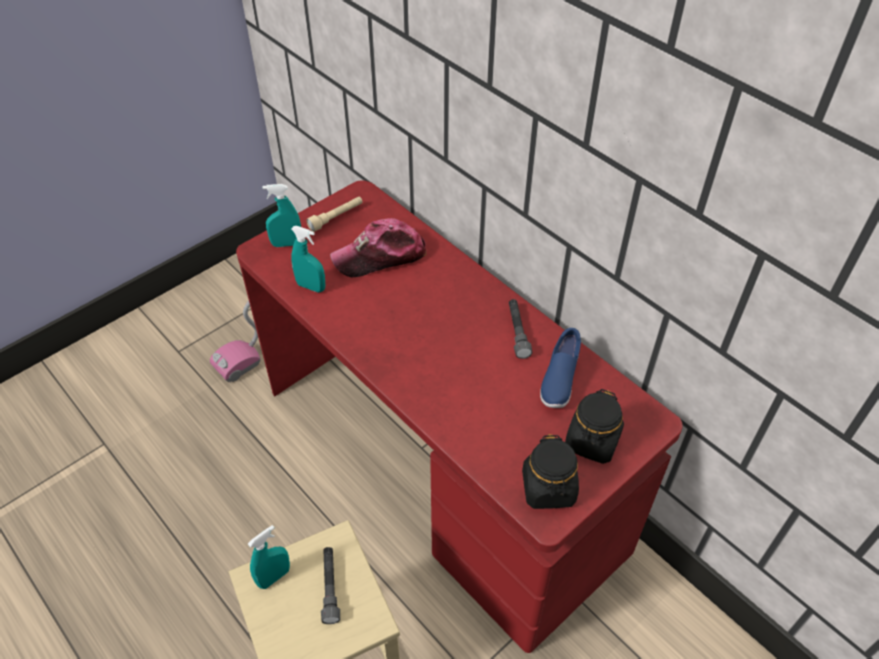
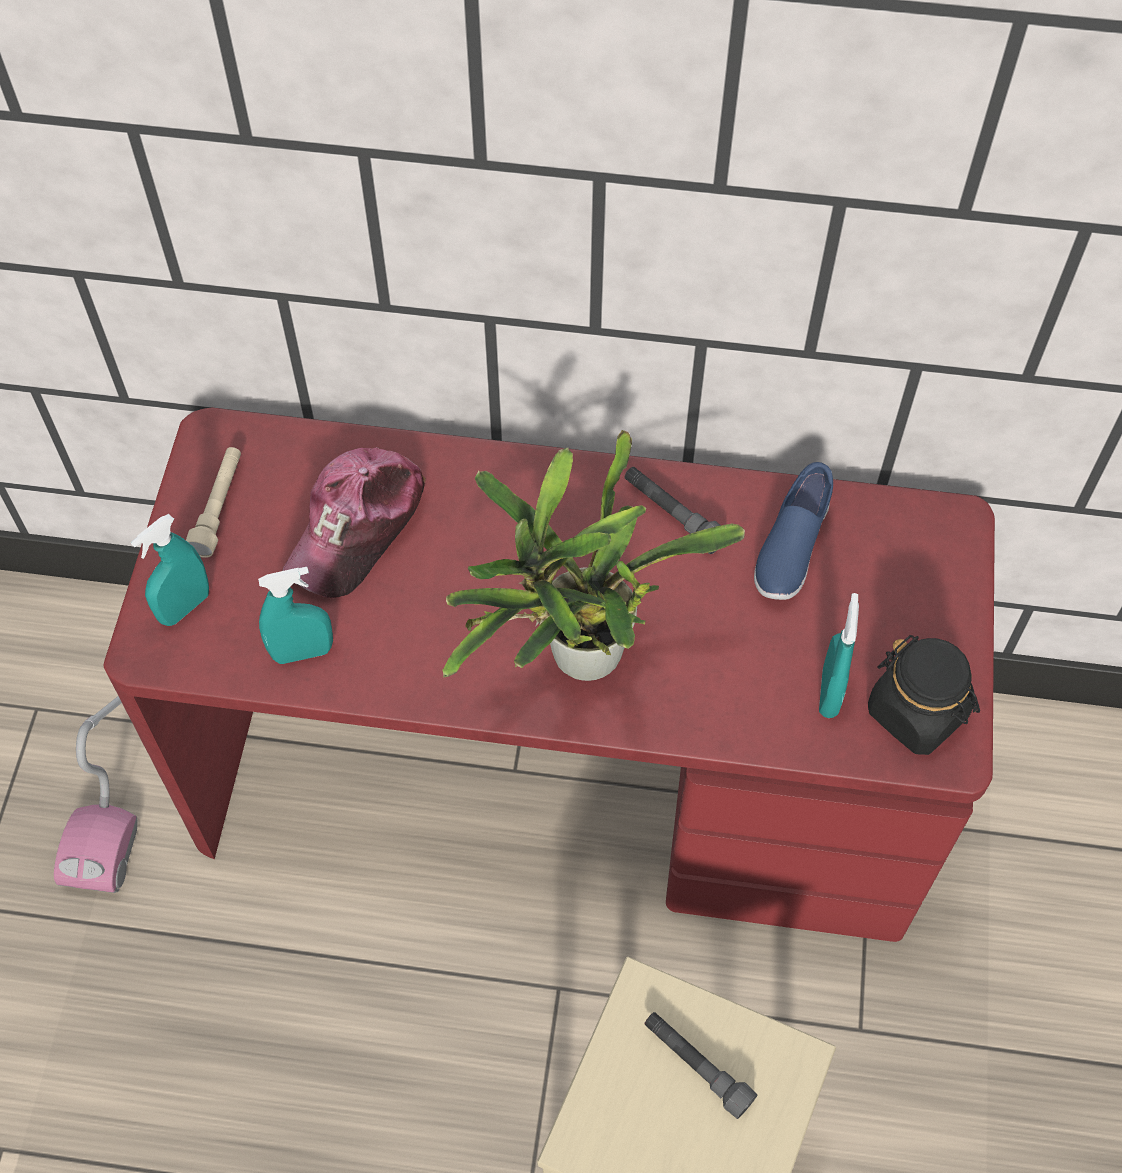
camera: 40 degrees left, 10 degrees up
(274, 577) = (609, 1115): turquoise spray bottle -> turquoise spray bottle (829, 693)
(415, 359) = (575, 657): none -> potted plant
(559, 379) = (790, 548): blue shoe -> blue shoe turned 45 degrees clockwise
(592, 441) = (909, 607): black jar -> none

